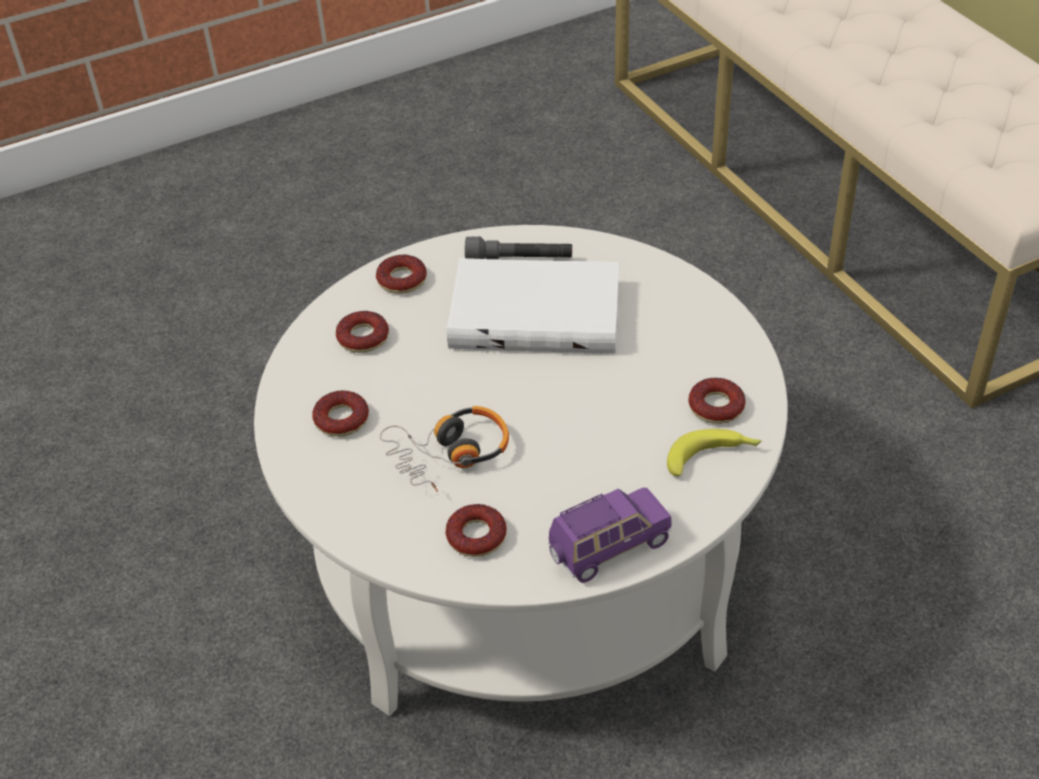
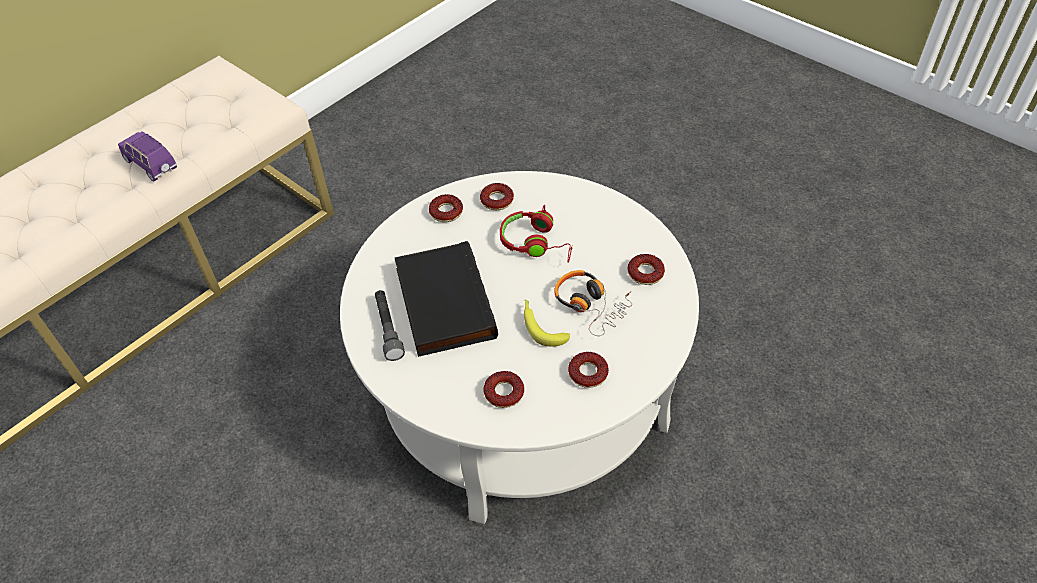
camera: 110 degrees left, 5 degrees up
(401, 280) = (432, 393): donut -> donut (446, 212)
(537, 312) = (442, 303): white book -> black book
(600, 428) = (536, 243): none -> red headphones
(608, 548) = (623, 218): purple toy car -> purple toy car (152, 165)
(713, 457) = (537, 193): banana -> banana (541, 326)

